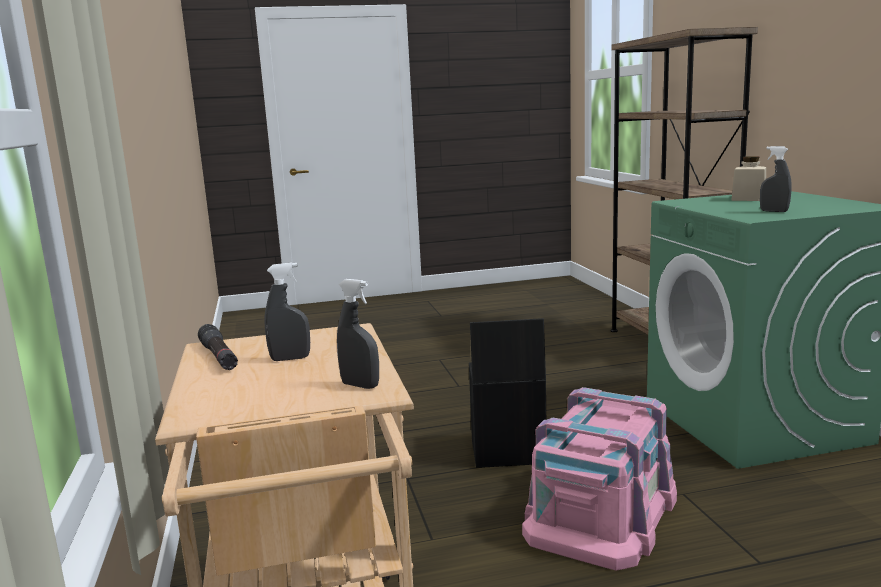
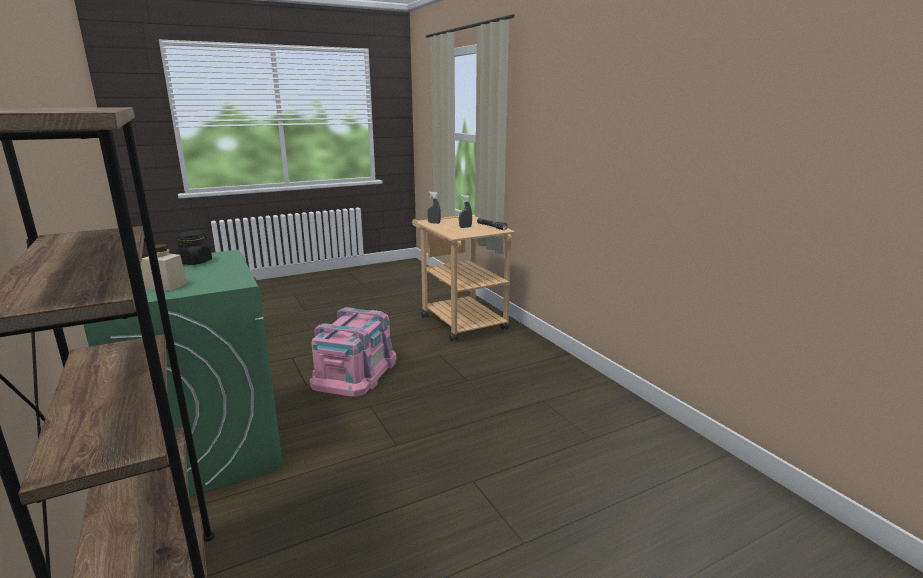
camera: 165 degrees right, 5 degrees up
(506, 452) = (410, 403): black storage box -> none
(774, 211) = (195, 262): grey spray bottle -> black jar

